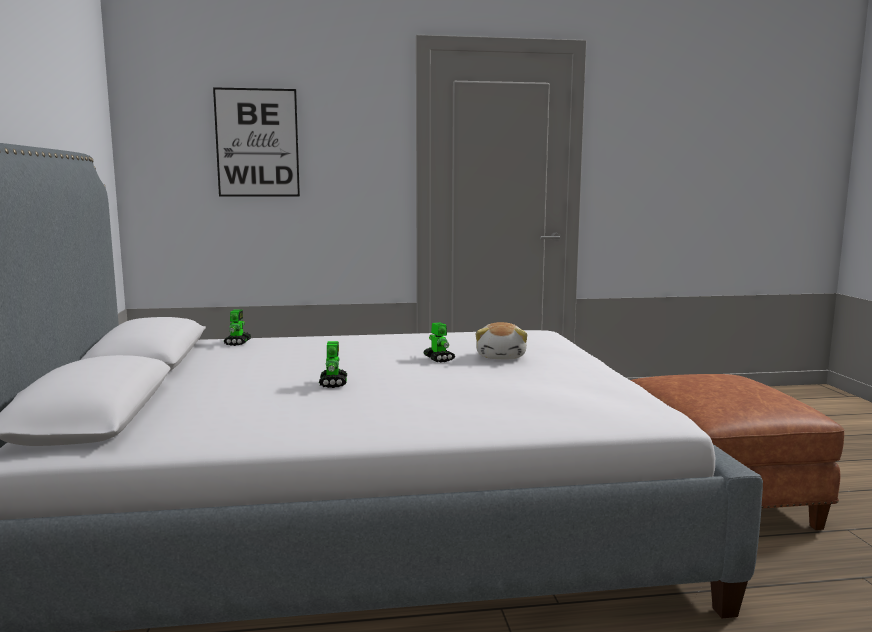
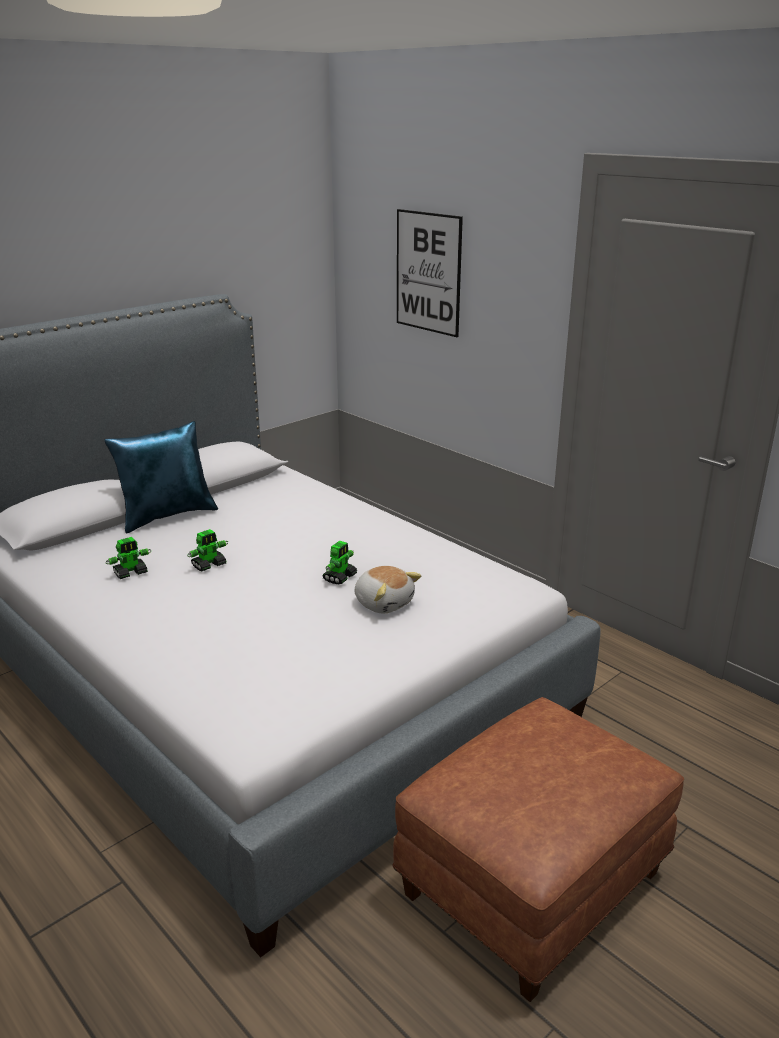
camera: 55 degrees right, 15 degrees up
(182, 381) = (167, 516): none -> blue pillow
(238, 343) = (291, 486): toy robot -> toy robot (131, 573)
(502, 356) = (384, 602): plush toy -> plush toy turned 105 degrees counterclockwise

